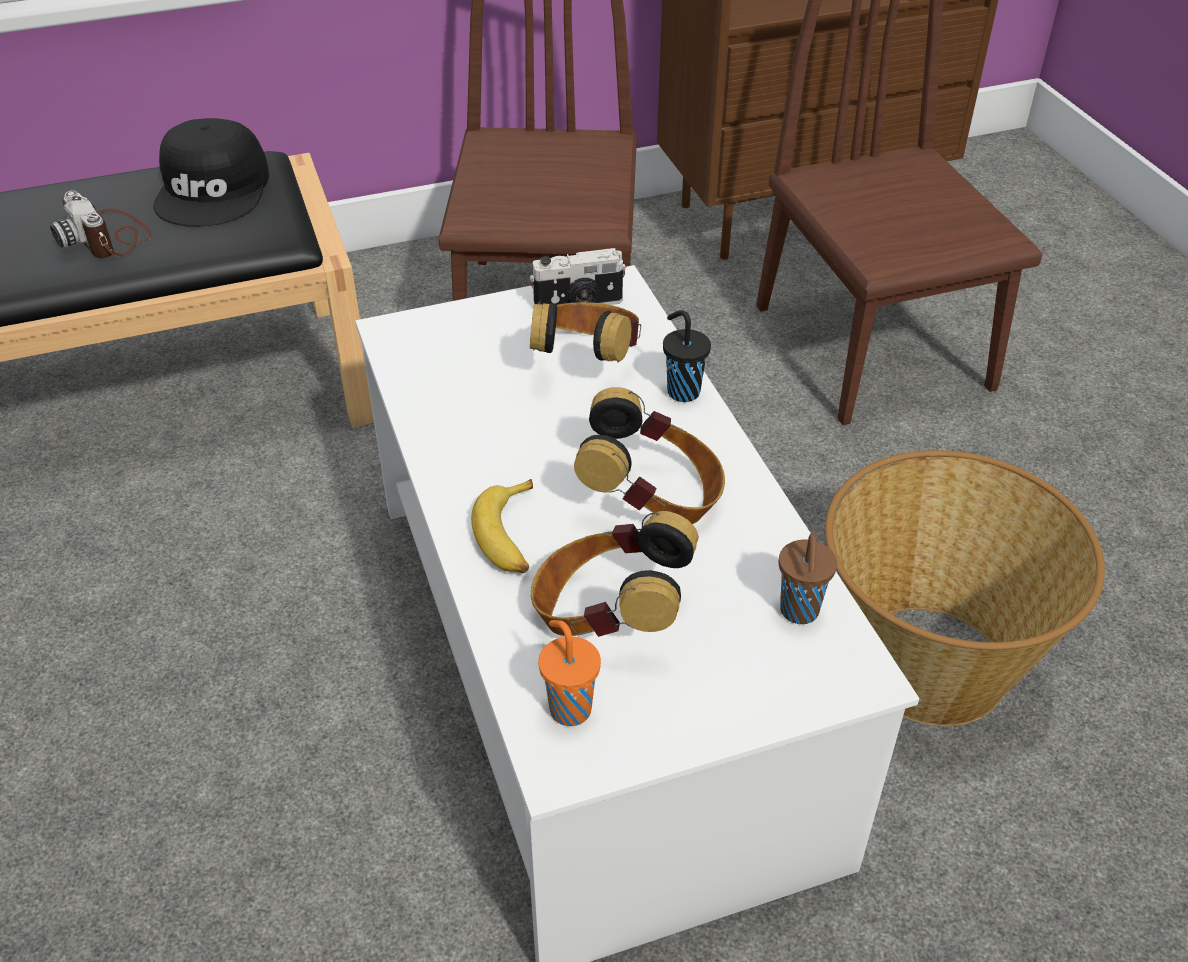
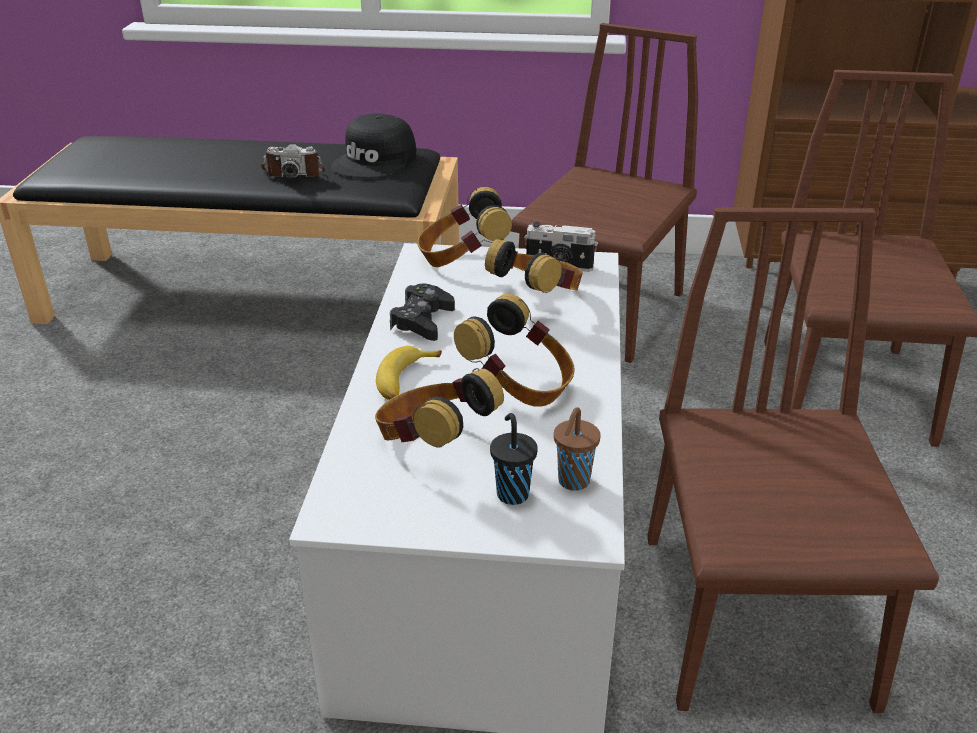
camera: 25 degrees right, 10 degrees down
(108, 237) = (294, 172): camera -> camera turned 75 degrees counterclockwise
(451, 326) = (462, 259): none -> headphones
(467, 438) = (422, 321): none -> black game controller
(569, 707) = (363, 487): orange cup -> none
(682, 391) = (592, 331): black cup -> black cup (512, 493)
(927, 662) = (754, 617): basket -> brown chair

